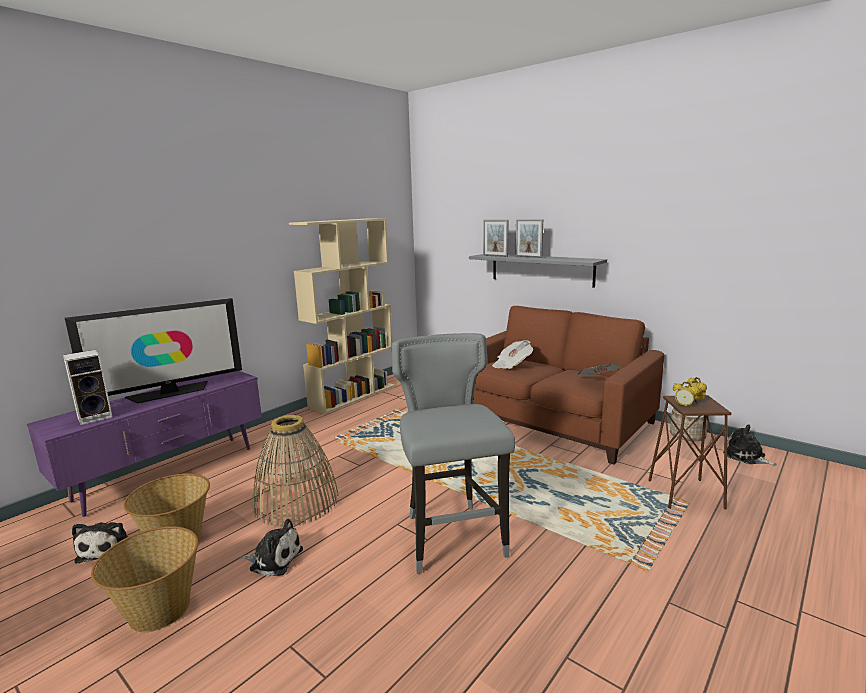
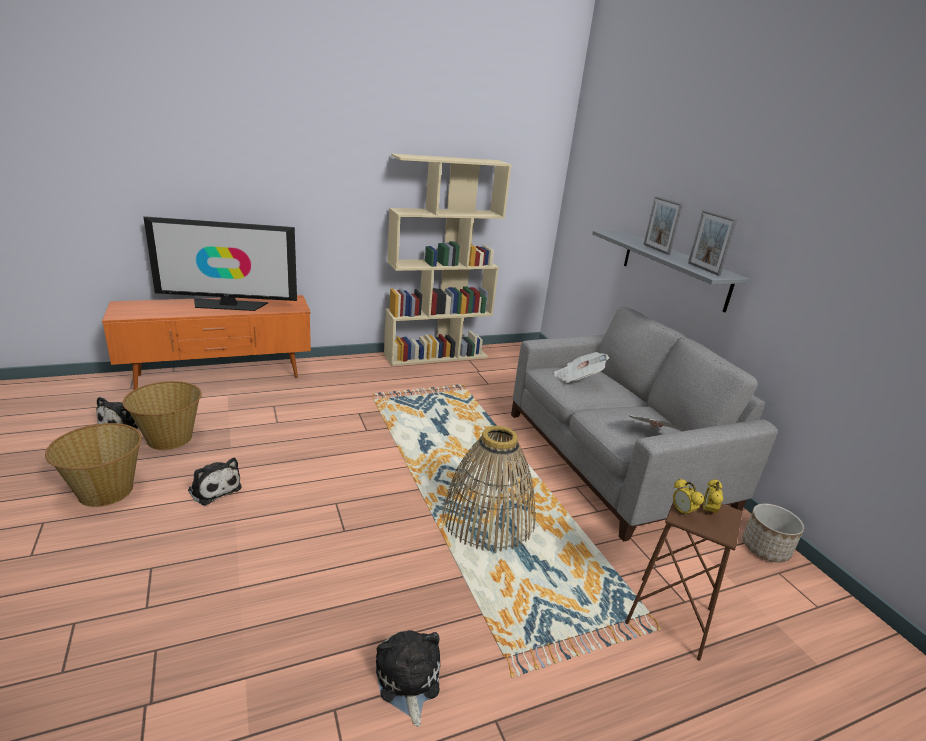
camera: 25 degrees right, 10 degrees up
(96, 416) = (155, 311): speaker -> none
(168, 473) = (219, 377): purple tv stand -> orange tv stand
(296, 501) = (281, 443): basket -> basket (488, 518)
(452, 536) = (367, 539): grey stool -> none
(495, 256) = (621, 238): picture frame -> picture frame (703, 269)
(552, 420) = (613, 459): brown sofa -> grey sofa
(746, 456) = (819, 611): plush toy -> plush toy (408, 681)

